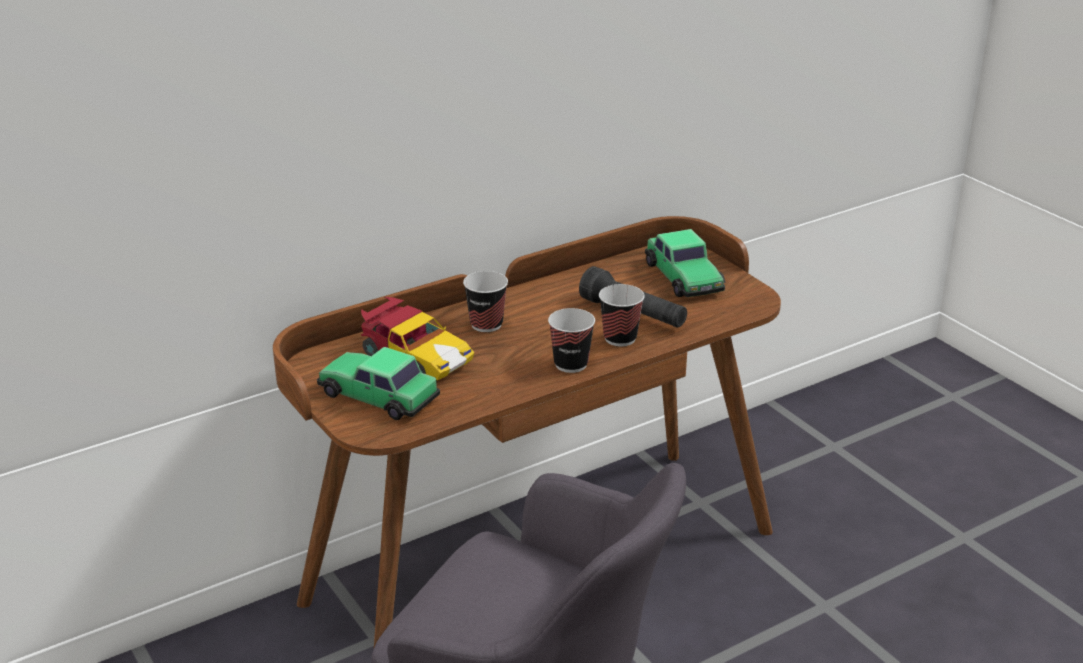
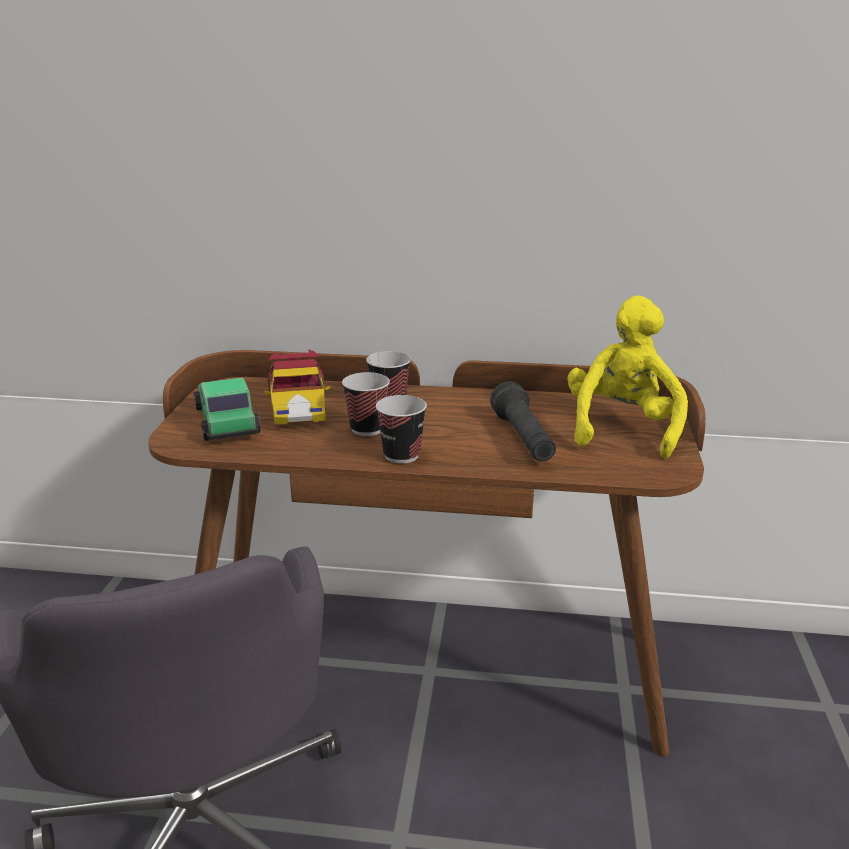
camera: 40 degrees right, 5 degrees down
(620, 338) = (478, 452): cup -> cup (367, 429)
(683, 277) = (621, 428): toy car -> yellow plush toy

